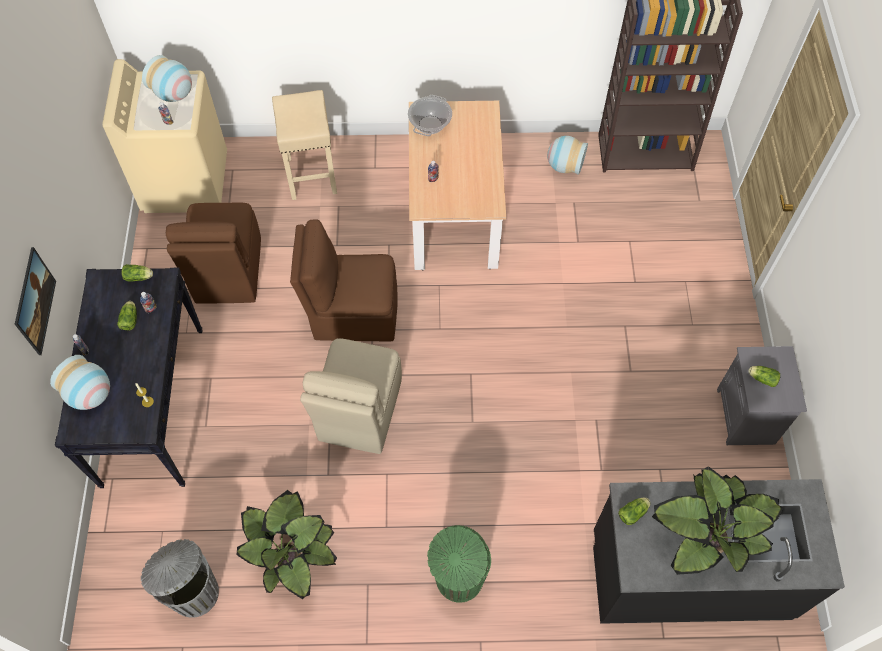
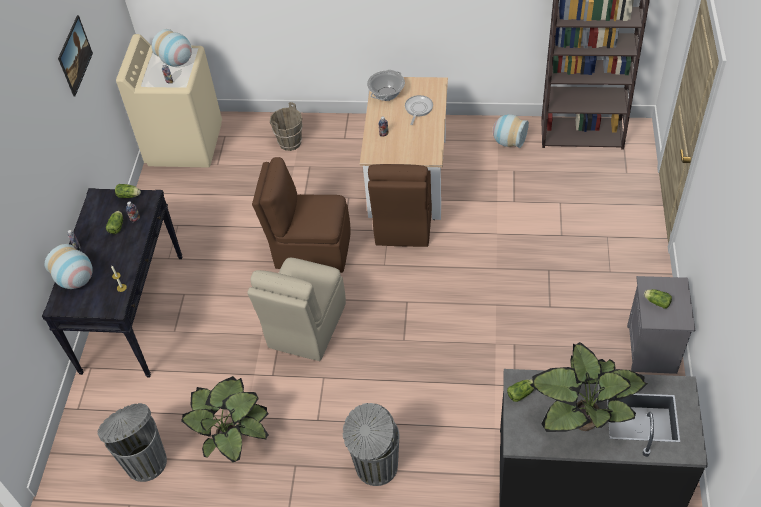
camera: 10 degrees right, 10 degrees down
(41, 309) = (43, 202): picture -> picture (78, 65)
(227, 272) = (209, 213): brown chair -> brown chair (403, 222)
(312, 176) = (290, 143): beige stool -> brown bucket
(458, 580) = (375, 467): green trash can -> grey trash can
(469, 144) = (418, 109): none -> frying pan

